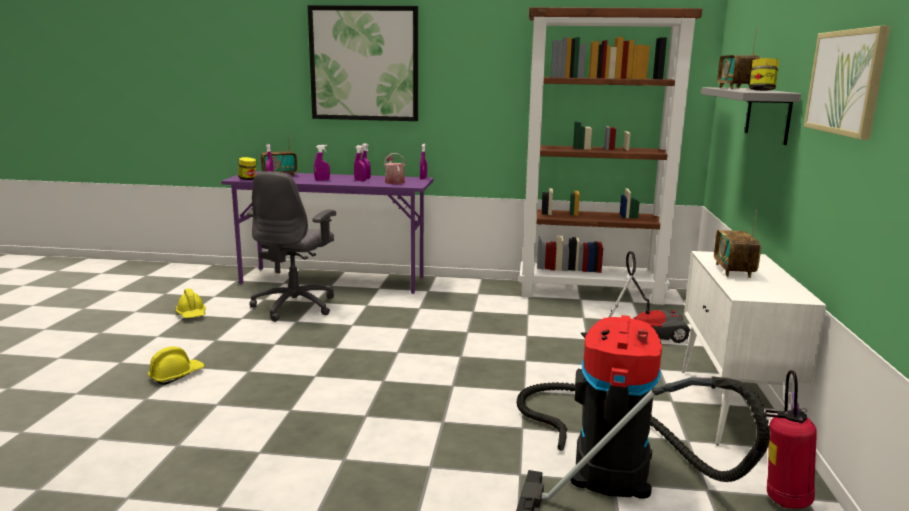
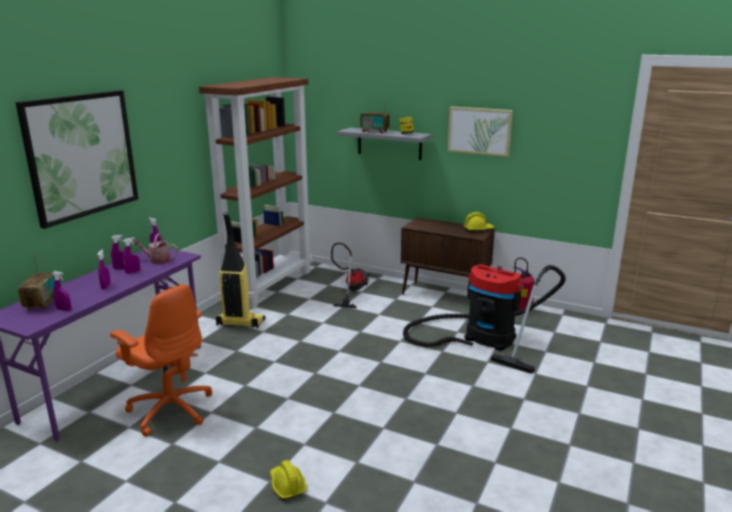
camera: 70 degrees left, 5 degrees up
(192, 314) = (128, 478): yellow hard hat -> yellow hard hat (478, 229)
(247, 179) = (42, 321): jar -> none
(296, 306) = (170, 409): grey office chair -> orange office chair
(480, 298) = (240, 323): none -> vacuum cleaner
(732, 407) = (445, 295): white cabinet -> brown cabinet
(733, 271) = (441, 229): radio -> none

